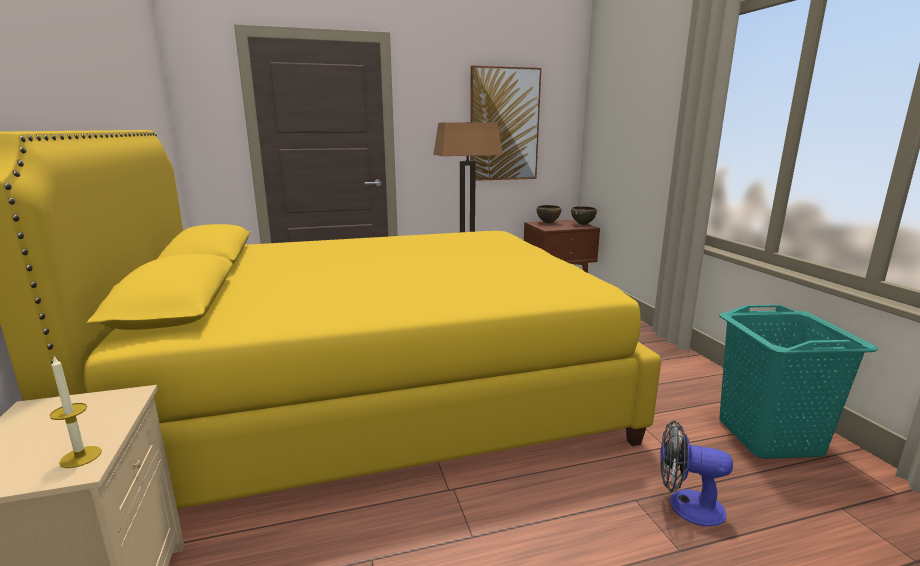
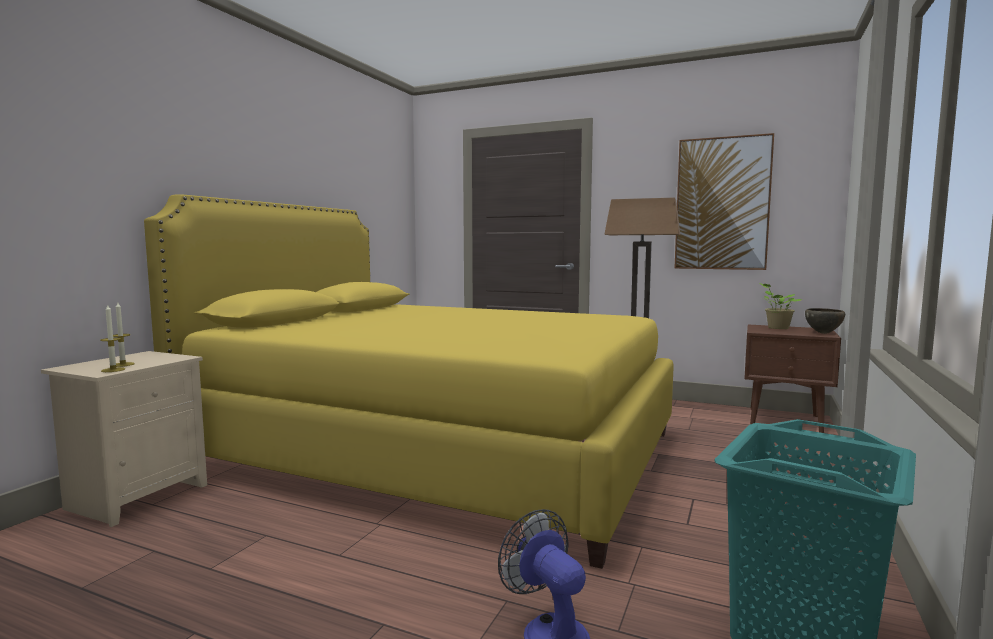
camera: 40 degrees right, 10 degrees down
(63, 441) = (123, 364): none -> candle
(548, 223) = (776, 327): brown bowl -> potted plant

